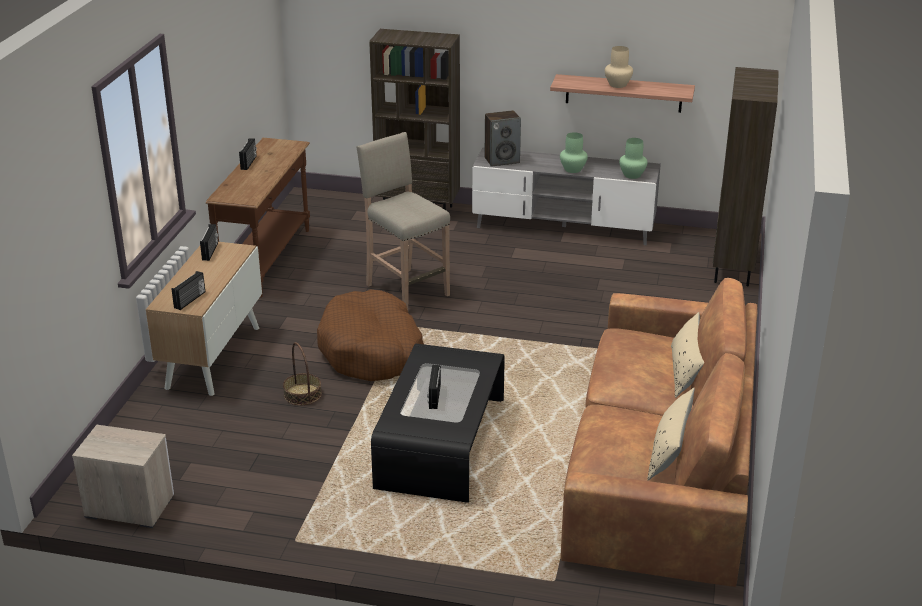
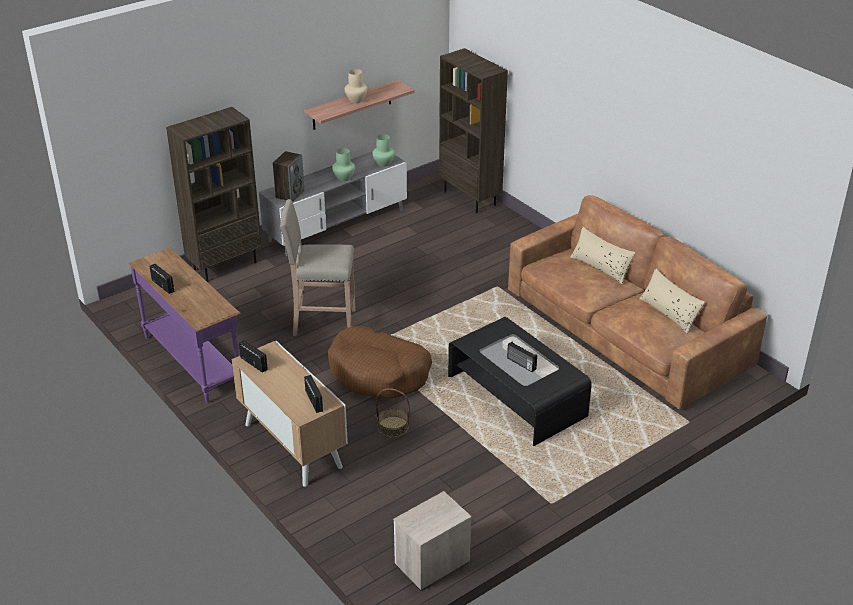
camera: 50 degrees left, 5 degrees up
(268, 260) = (193, 361): brown console table -> purple console table

